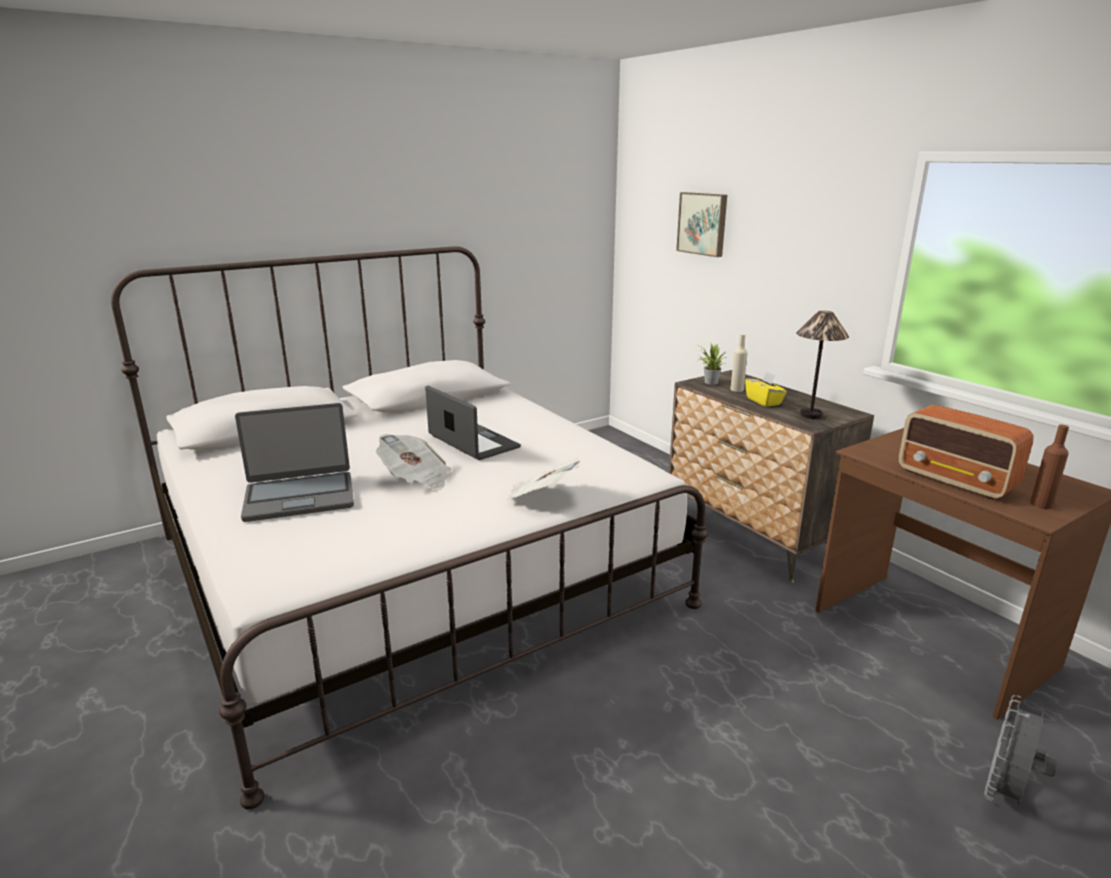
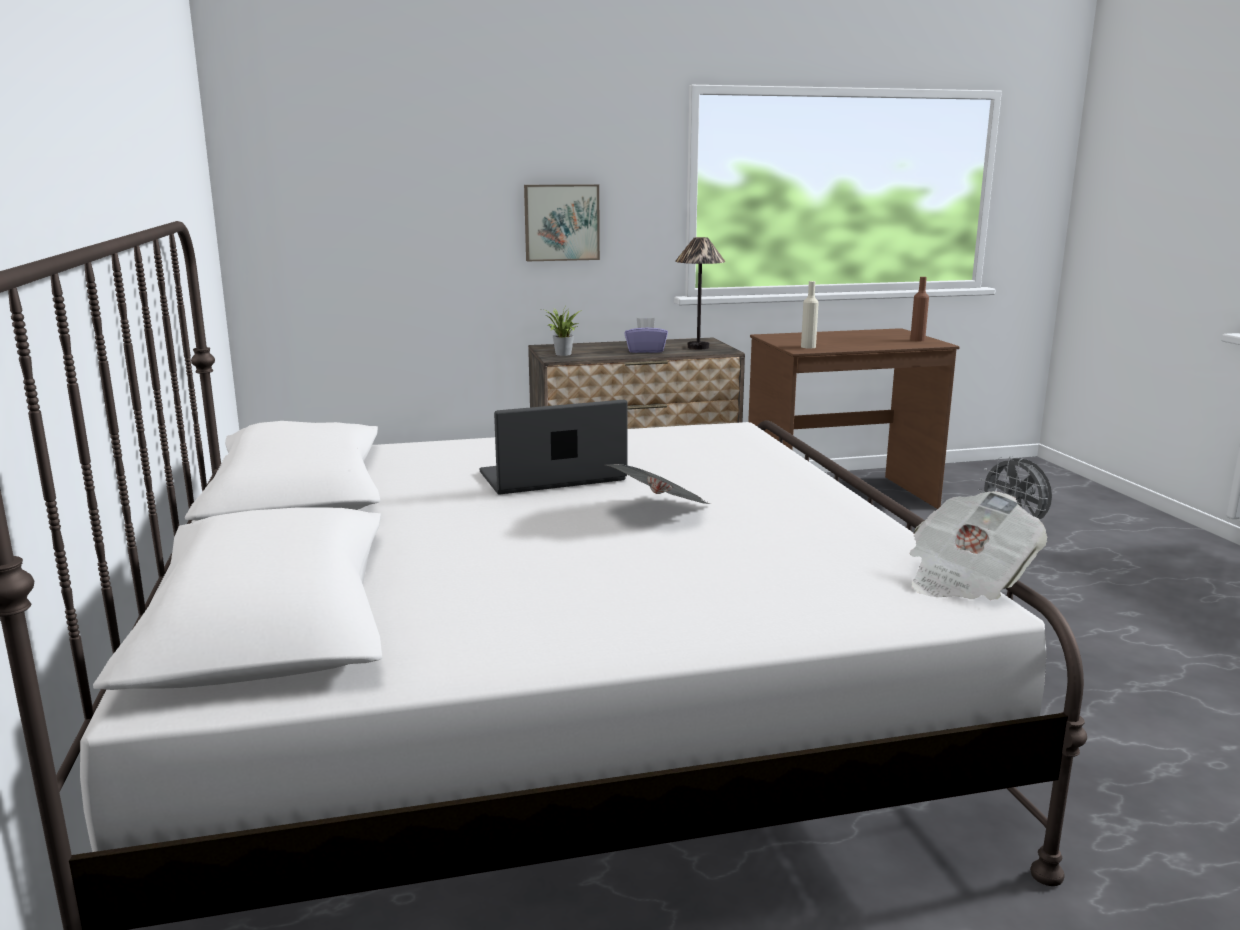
camera: 70 degrees left, 5 degrees down
(299, 497) = (672, 580): laptop -> none
(542, 497) = (761, 466): newspaper -> newspaper (966, 579)
(703, 223) = (415, 174): picture -> picture (561, 222)
(737, 389) = (598, 351): beige bottle -> beige bottle (808, 347)
(764, 401) = (645, 351): yellow tissue box -> purple tissue box
(956, 481) = (871, 344): radio -> none

